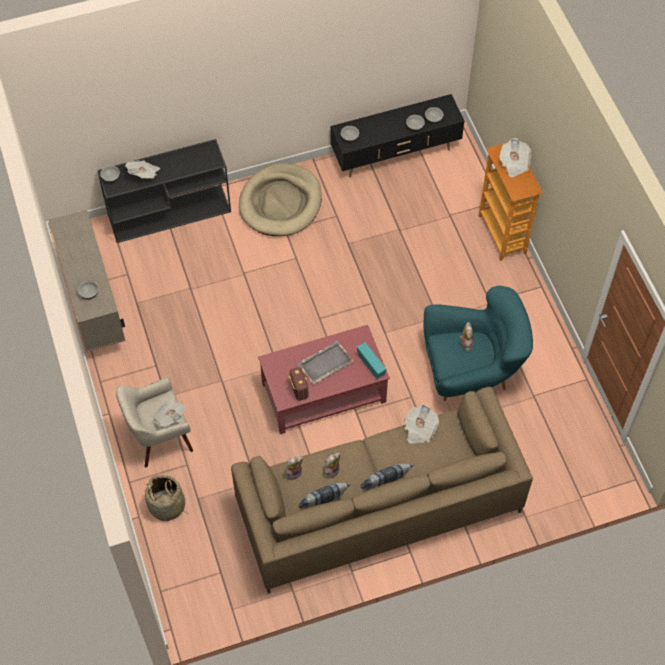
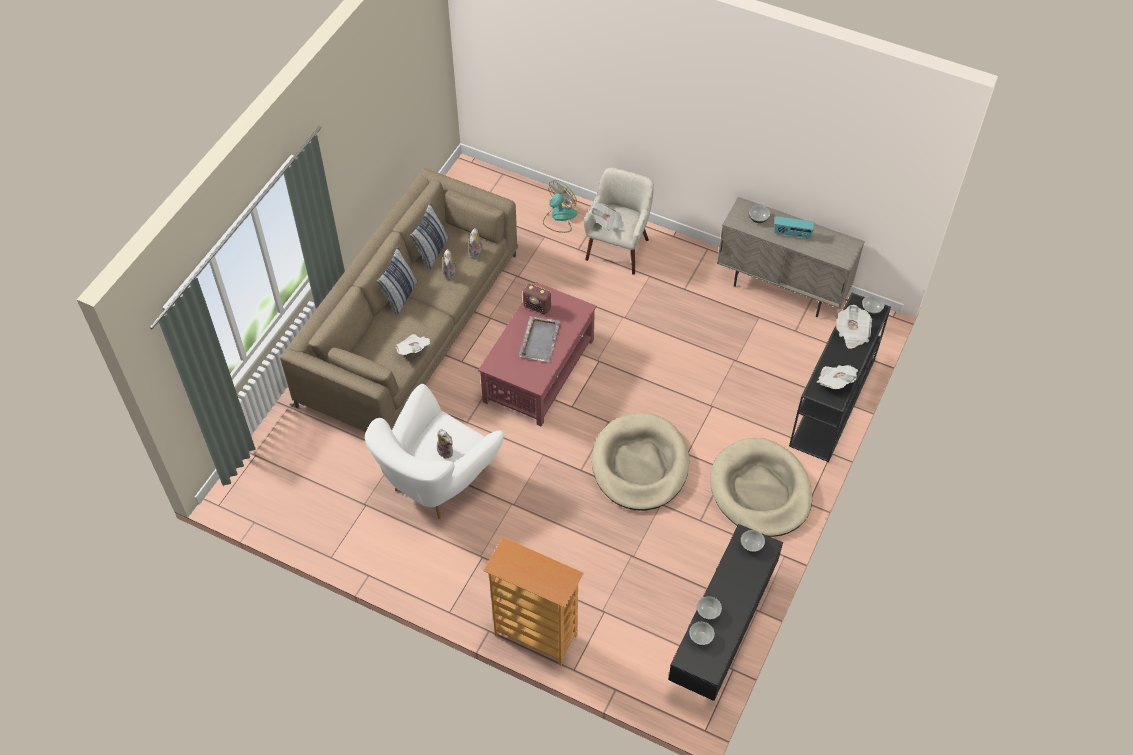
camera: 135 degrees right, 5 degrees down
(167, 506) = (559, 217): basket -> fan
(332, 275) = (640, 465): none -> beige dog bed
(371, 365) = (502, 367): radio -> radio (792, 234)
(471, 372) = (437, 481): turquoise armchair -> white armchair
(514, 163) = (540, 578): newspaper -> newspaper (835, 381)

